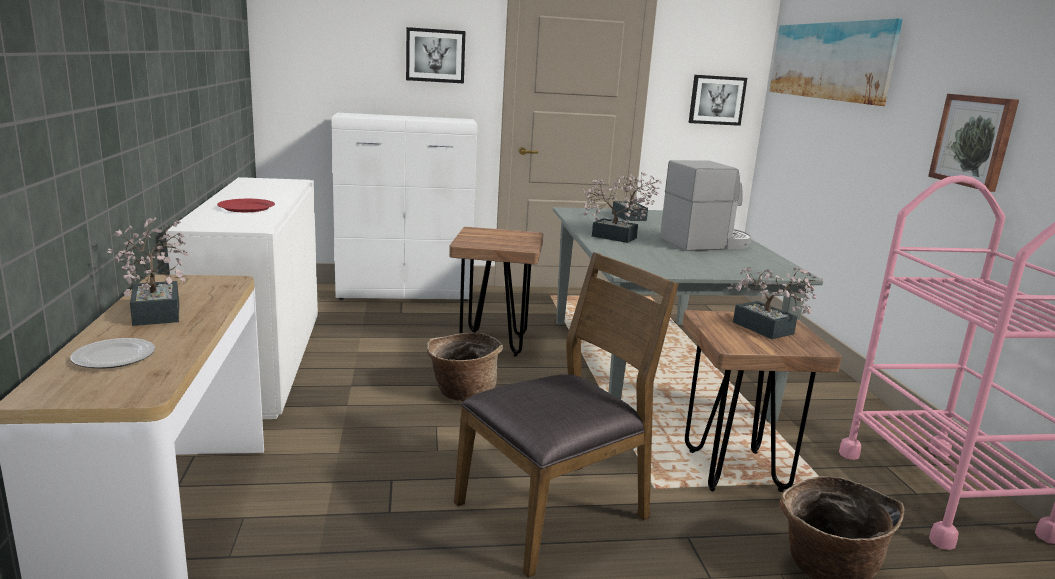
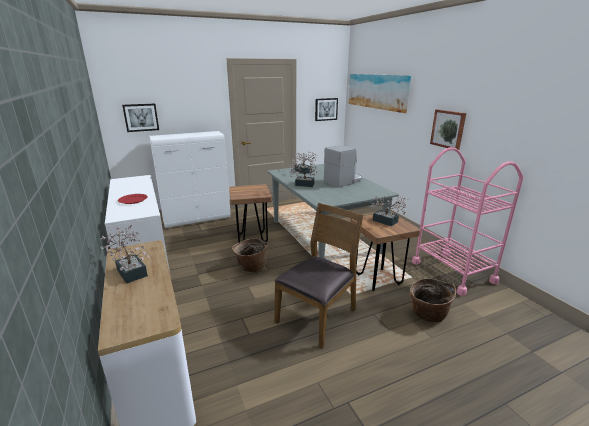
camera: 15 degrees left, 5 degrees up
(114, 358) = (134, 304): plate -> none
(435, 55) = (195, 101): picture -> picture (141, 117)

